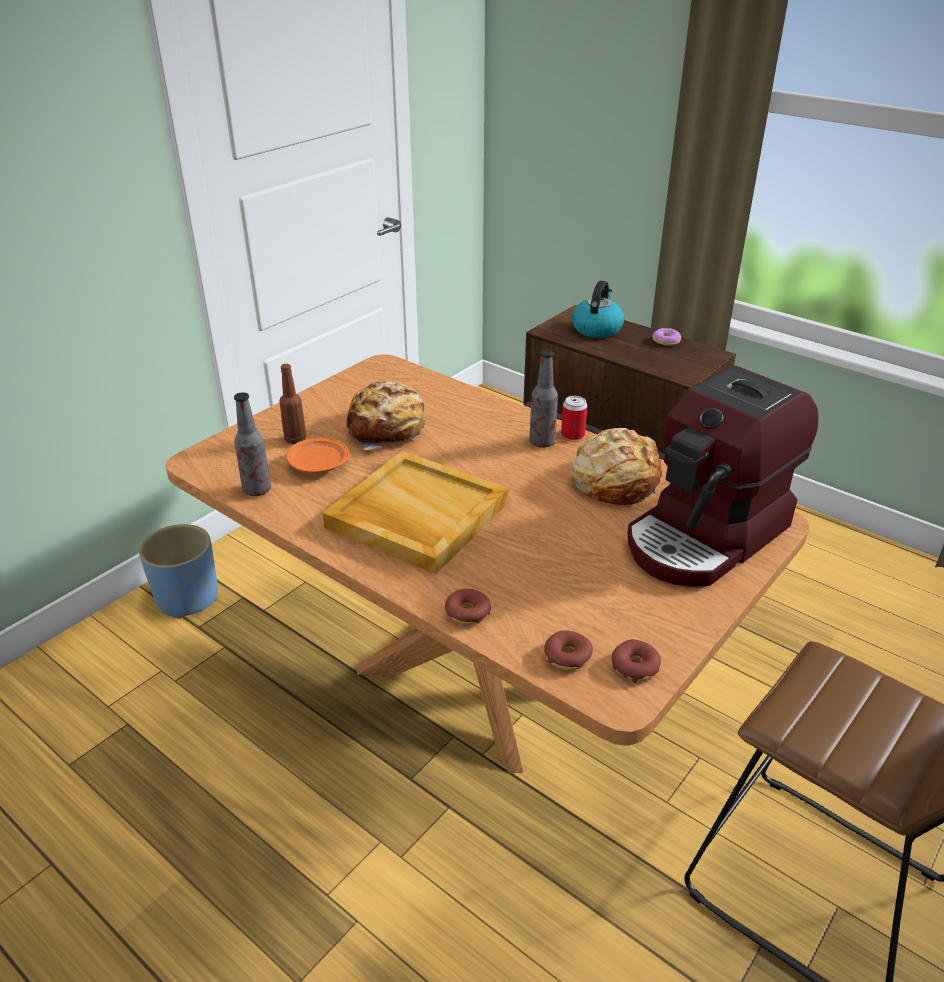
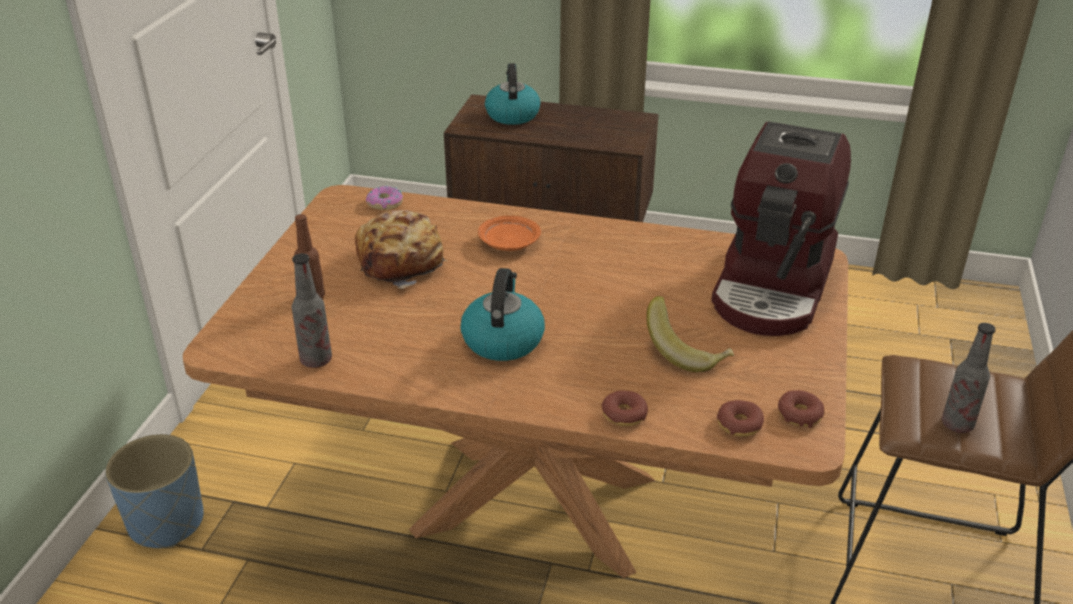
camera: 25 degrees left, 0 degrees up
(318, 465) = (360, 317): orange plate -> orange plate (508, 243)
(416, 515) = (502, 339): beige tray -> kettle
(542, 442) = (566, 238): bottle -> bottle (957, 424)
(571, 574) = (687, 352): none -> banana
(572, 435) = (589, 224): can -> none
(615, 480) = (659, 257): bread -> none
(666, 341) = (587, 114): donut -> donut (385, 203)

